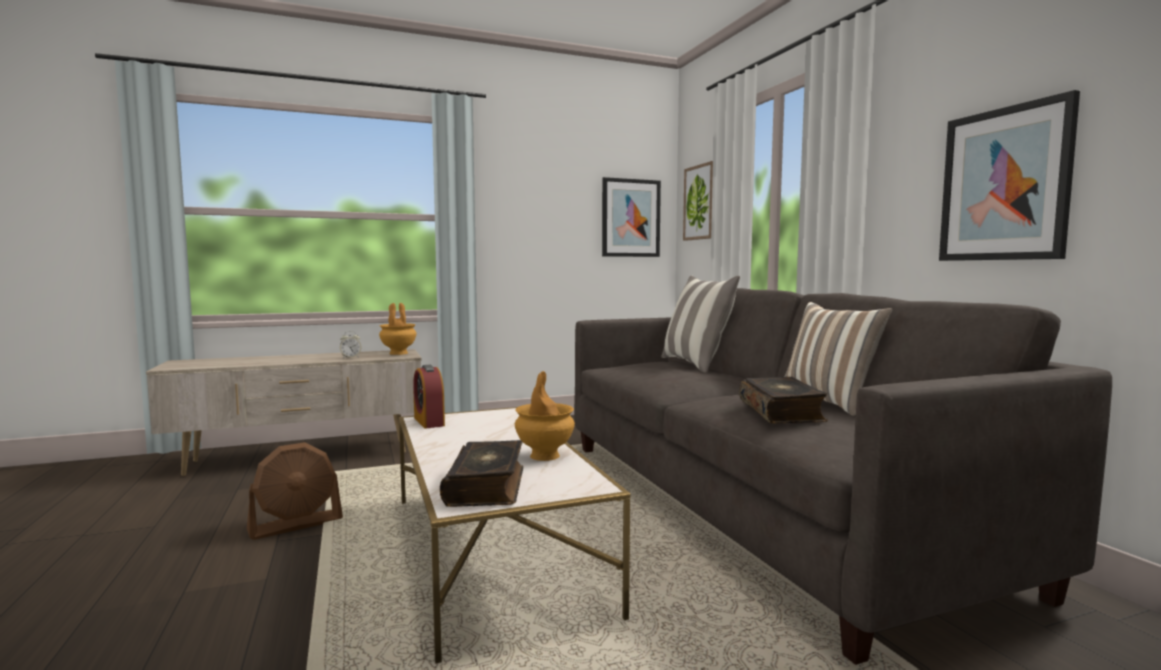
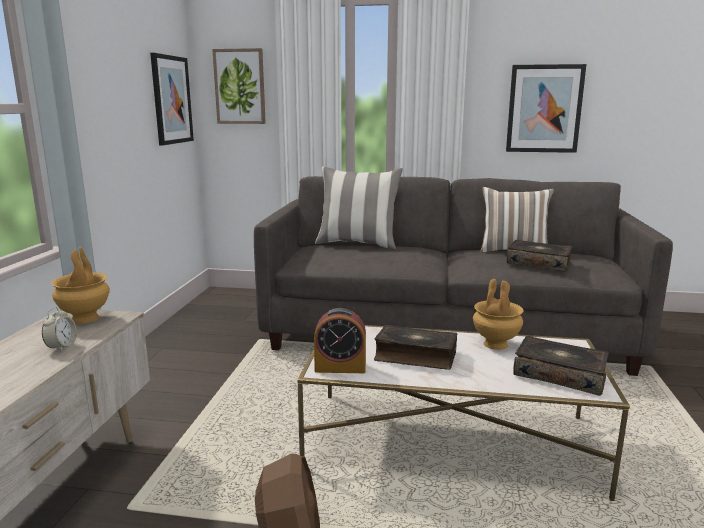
camera: 60 degrees left, 10 degrees up
(476, 436) = (415, 356): none -> book

